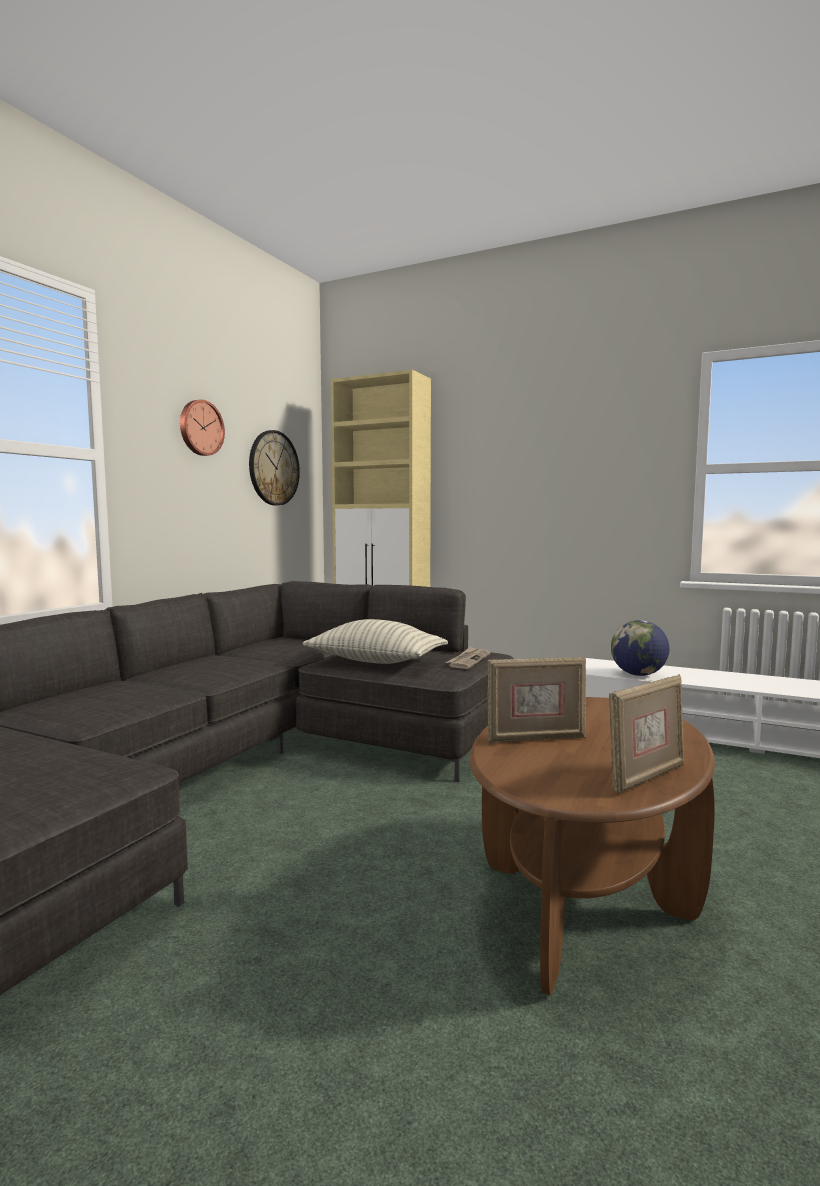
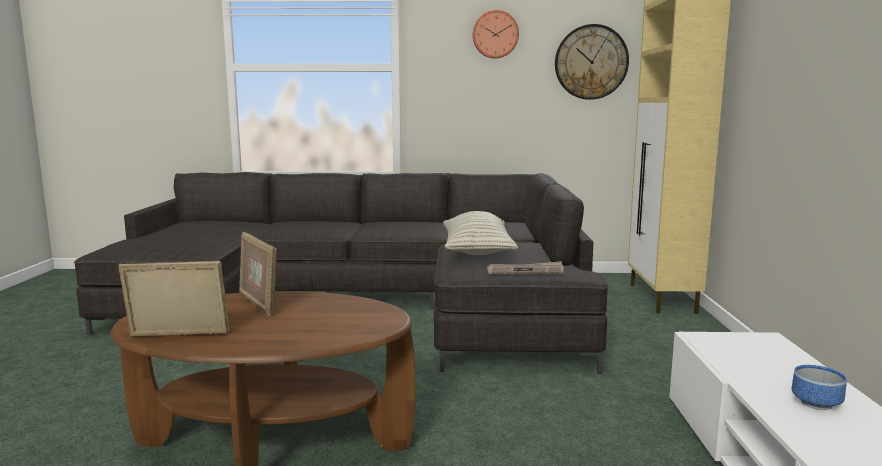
camera: 65 degrees right, 5 degrees up
(638, 675) = (737, 365): globe -> none
(646, 777) = (178, 336): picture frame -> picture frame turned 150 degrees clockwise
(695, 676) = (813, 403): none -> bowl

